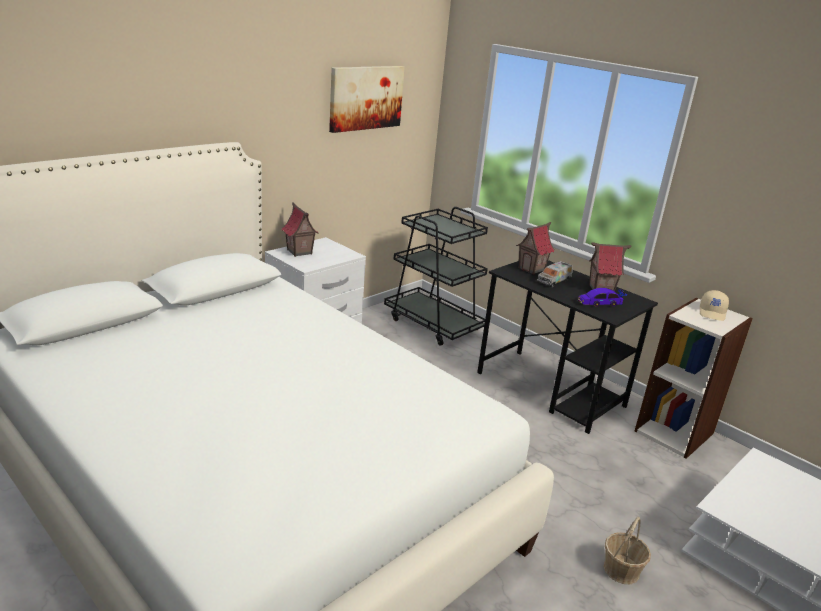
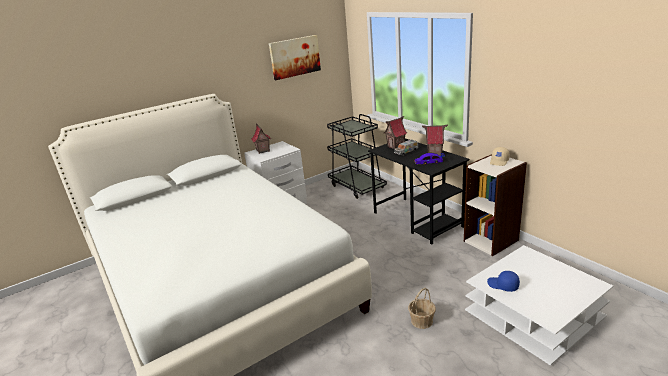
camera: 15 degrees right, 0 degrees up
(754, 516) = (502, 285): none -> blue cap

